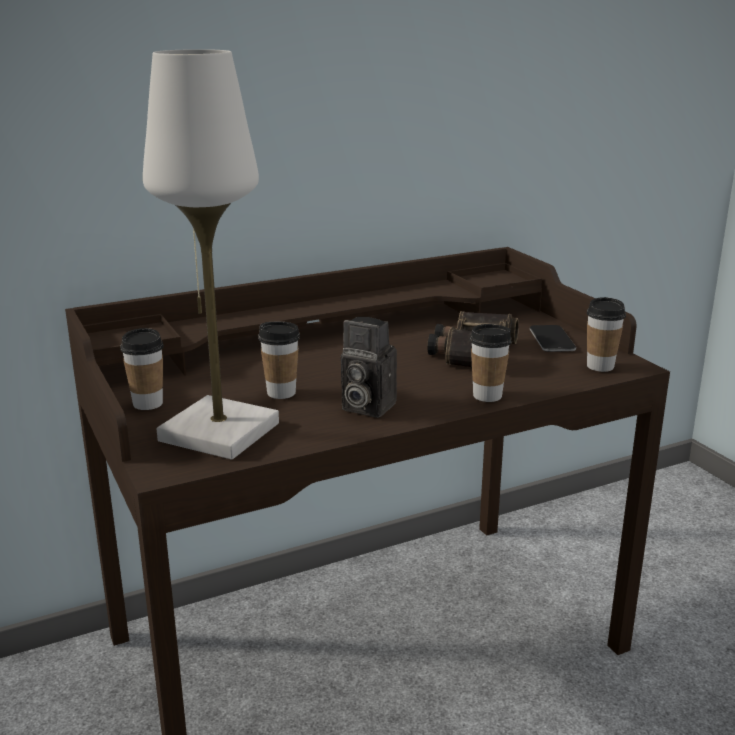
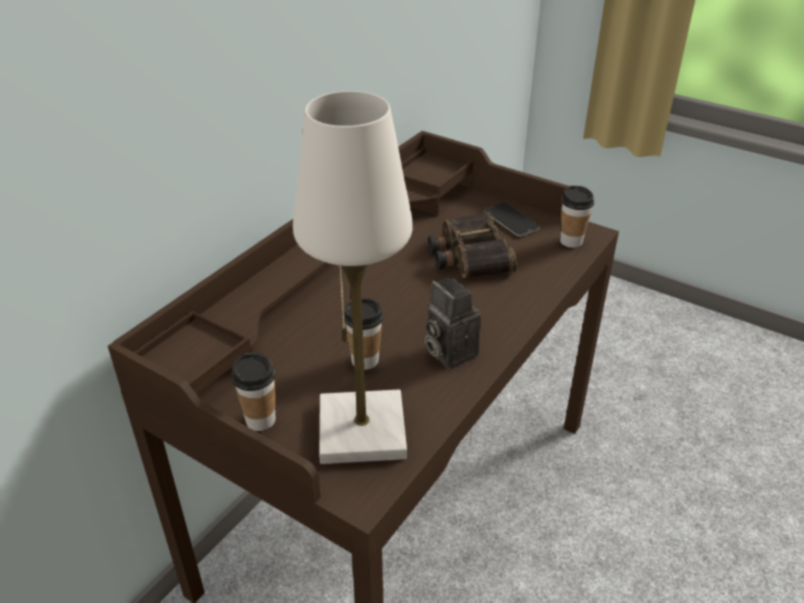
camera: 30 degrees left, 15 degrees up
(364, 407) = (448, 352): camera -> camera turned 60 degrees clockwise
(487, 396) = (525, 304): cup -> none

